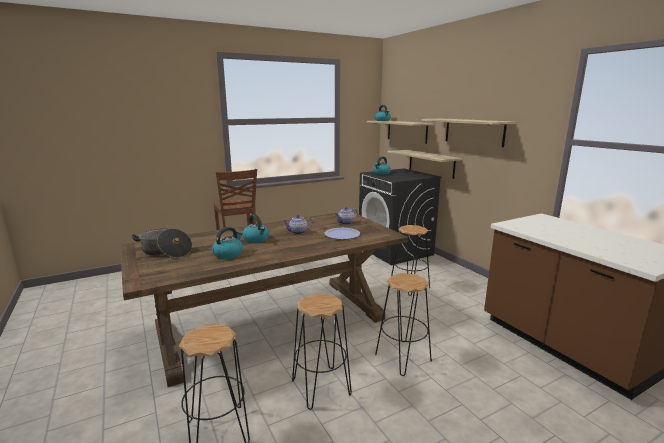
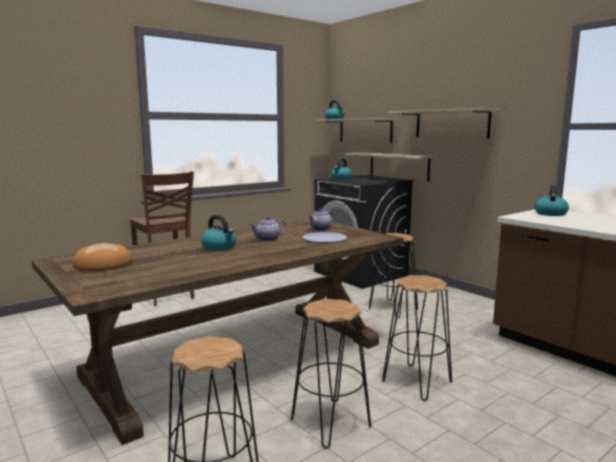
camera: 10 degrees left, 5 degrees down
(165, 252) = (103, 264): cooking pot -> bread
(228, 254) = (192, 262): kettle -> kettle (550, 213)

